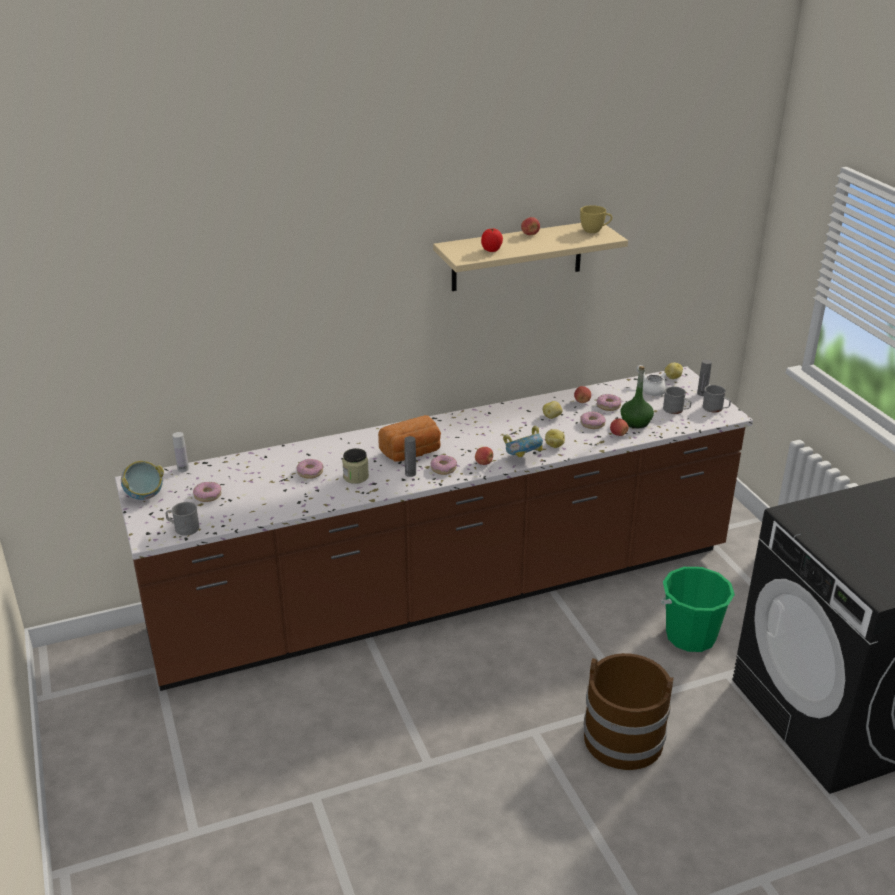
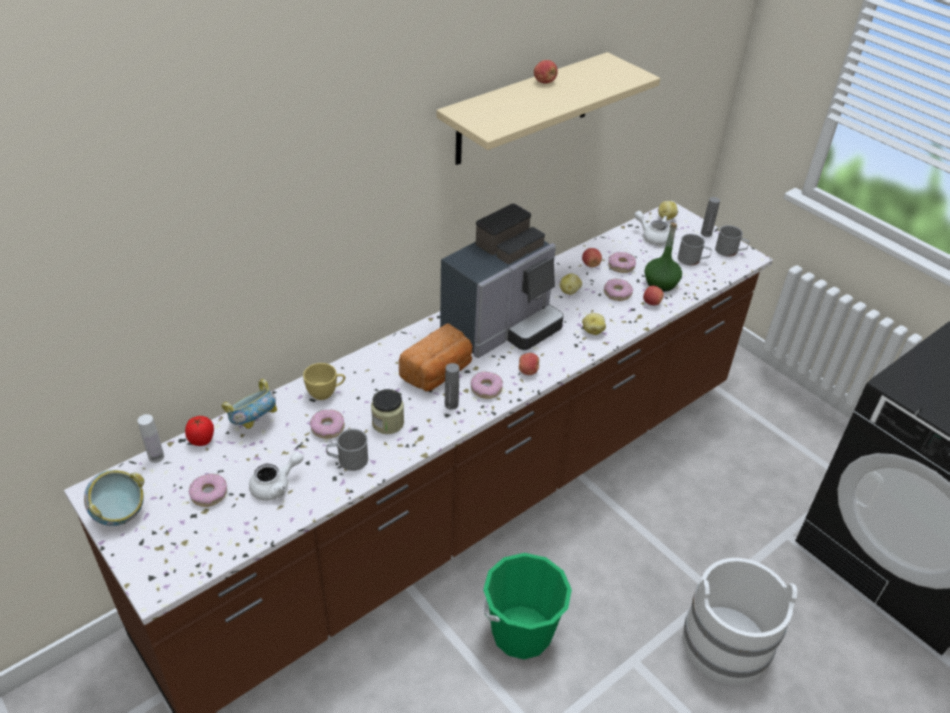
camera: 20 degrees left, 10 degrees up
(183, 528) = (198, 557): grey mug -> grey mug (348, 460)
(255, 499) = (276, 486): none -> white teapot
(480, 432) = (502, 327): none -> coffee machine
(492, 250) = (516, 112): tomato -> tomato (202, 440)
(523, 458) = (568, 356): bowl -> bowl (254, 422)
(595, 230) = (614, 68): yellow cup -> yellow cup (326, 393)
(624, 739) = (726, 644): brown bucket -> white bucket
(690, 636) = (733, 496): green bucket -> green bucket (521, 632)

